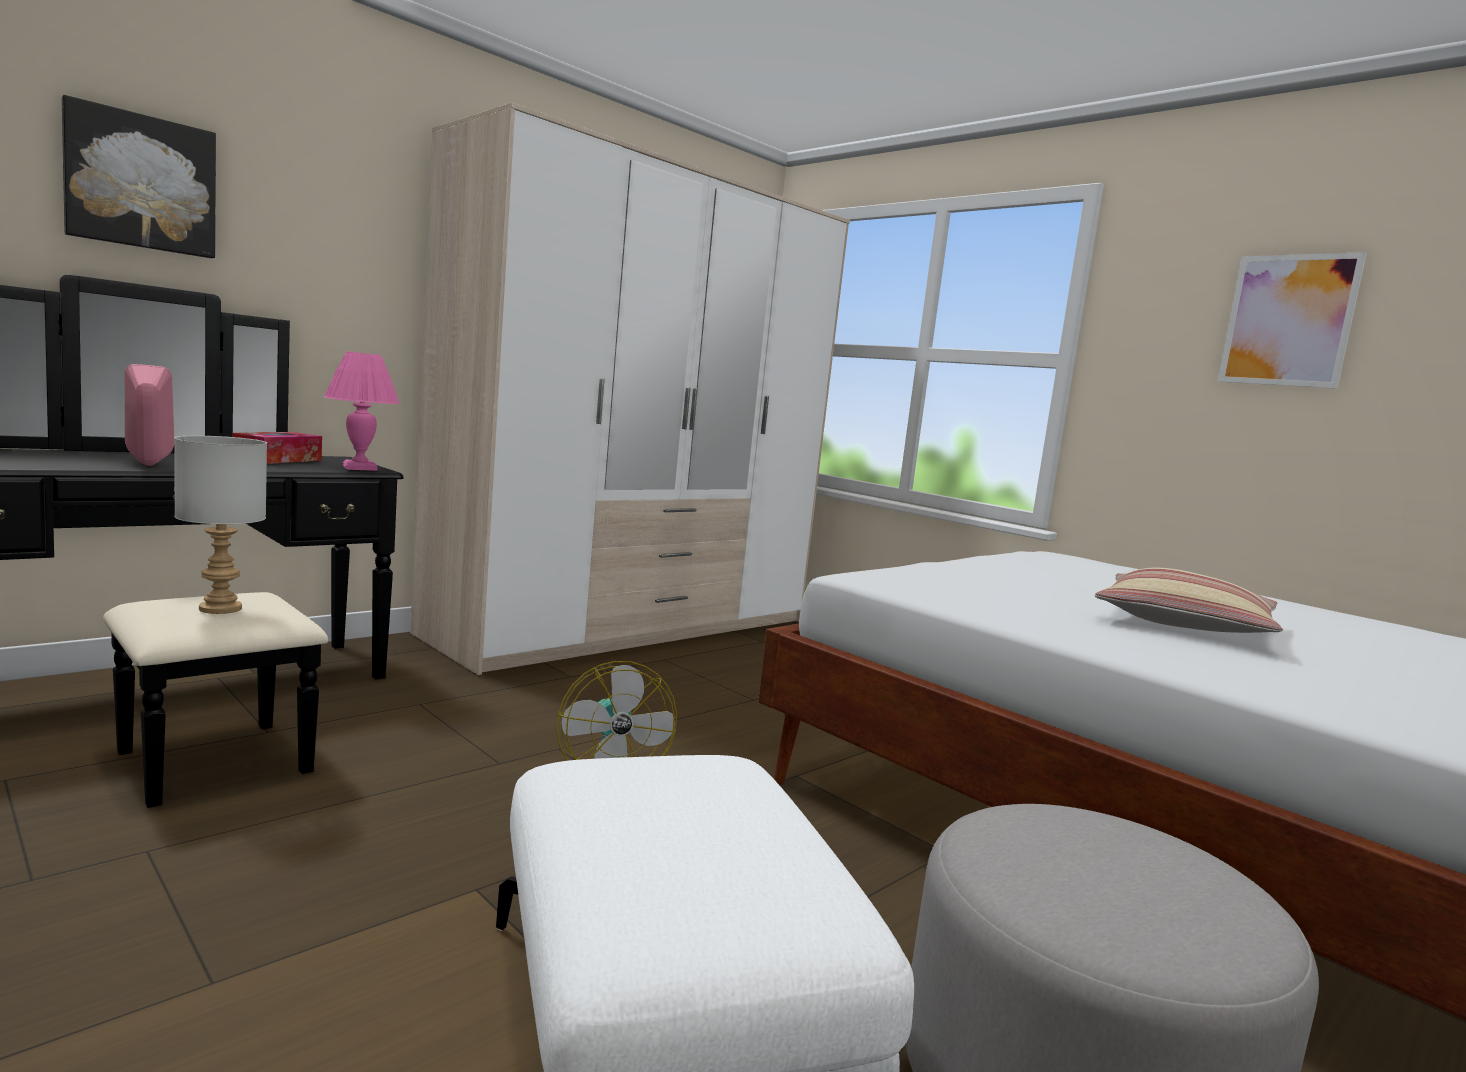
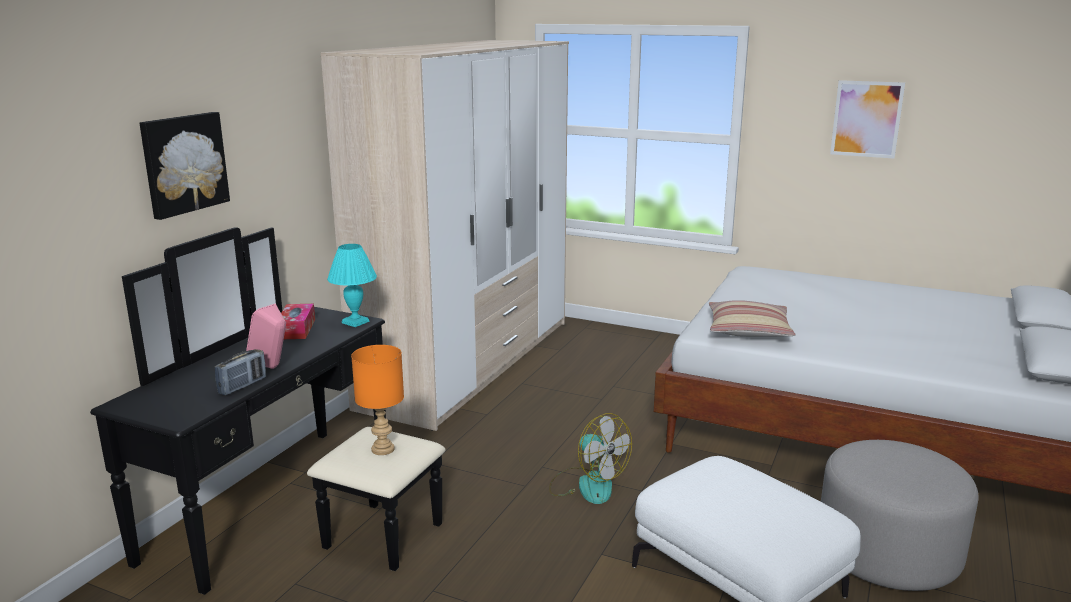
camera: 20 degrees left, 10 degrees up
(66, 465) = (242, 386): none -> radio
(219, 608) = (382, 449): grey table lamp -> orange table lamp
(359, 468) = (355, 322): pink table lamp -> turquoise table lamp
(1184, 623) = (863, 325): pillow -> pillow (748, 330)

